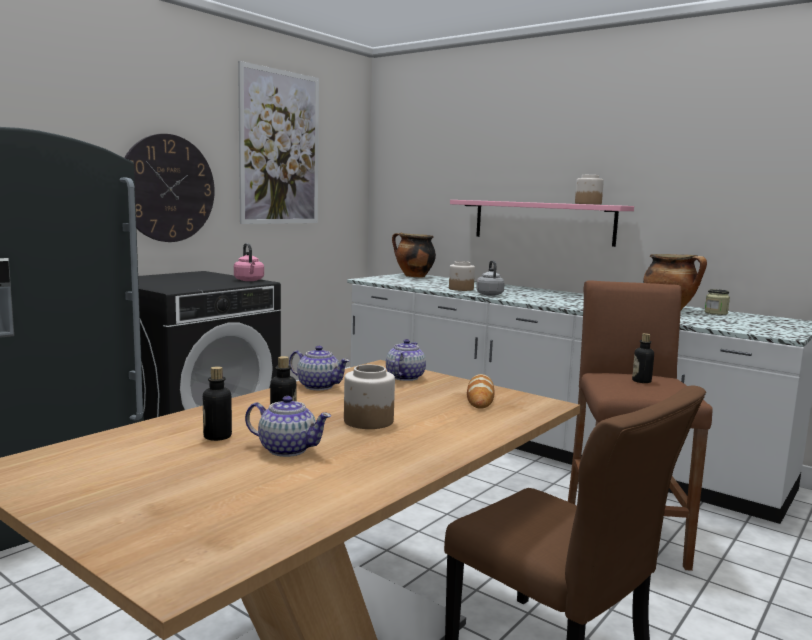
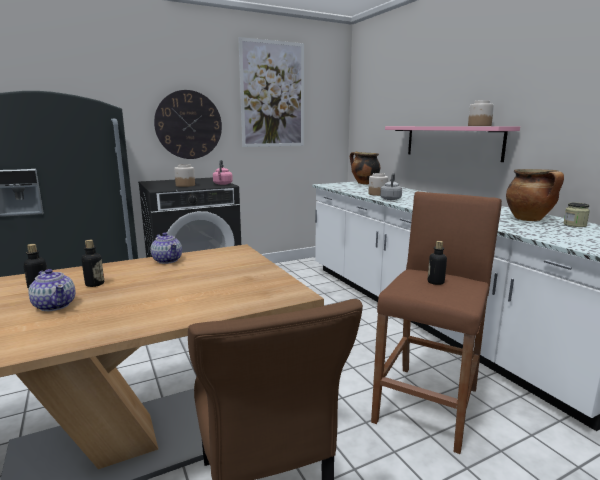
camera: 25 degrees right, 5 degrees up
(368, 421) = (143, 291): jar -> jar (185, 185)
(404, 377) = (235, 259): teapot -> none
(480, 396) = (257, 281): bread -> none

